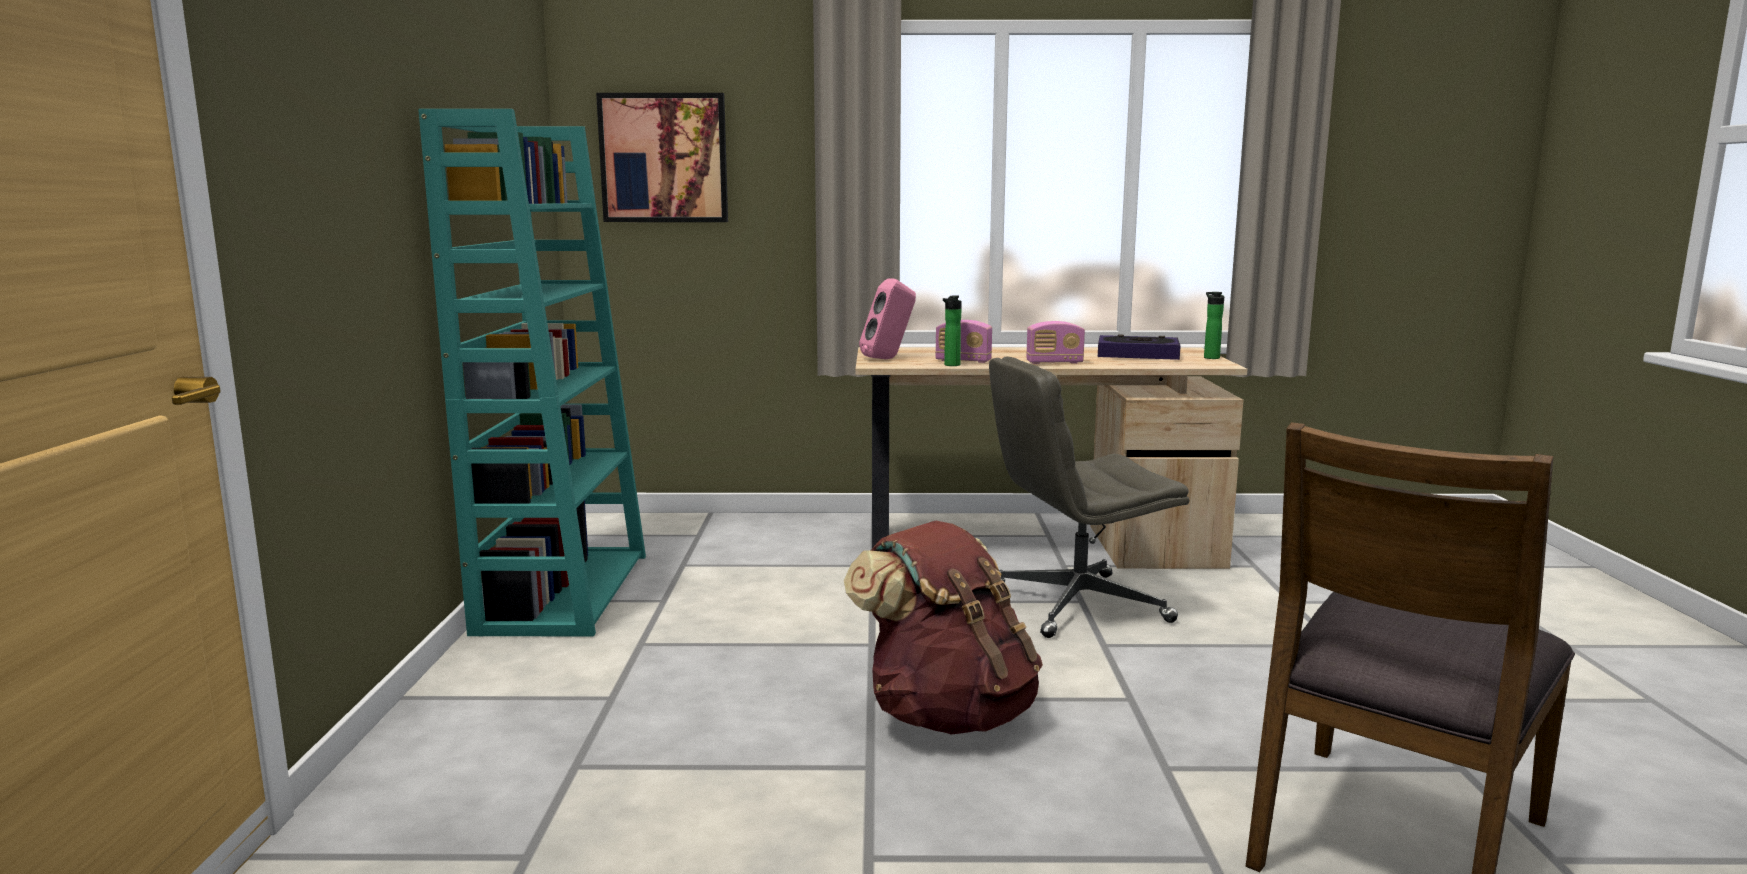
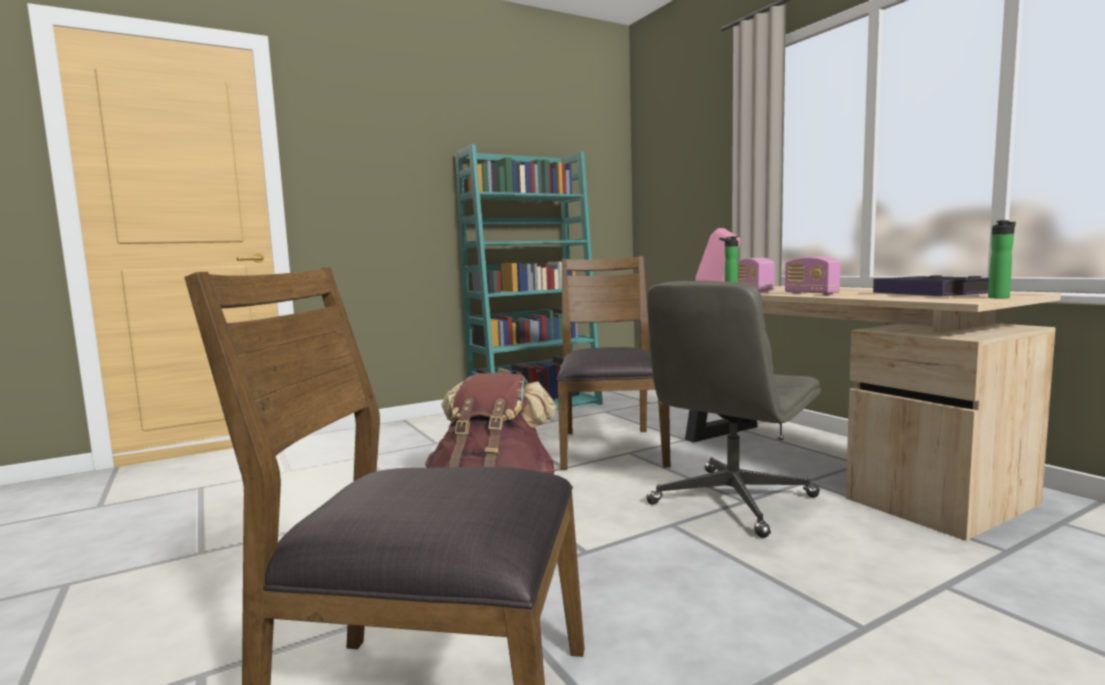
camera: 60 degrees right, 5 degrees down
(664, 158) = (672, 166): picture -> none
(839, 604) = (610, 448): none -> brown chair
(1076, 605) = (732, 501): grey office chair -> grey office chair turned 90 degrees counterclockwise

